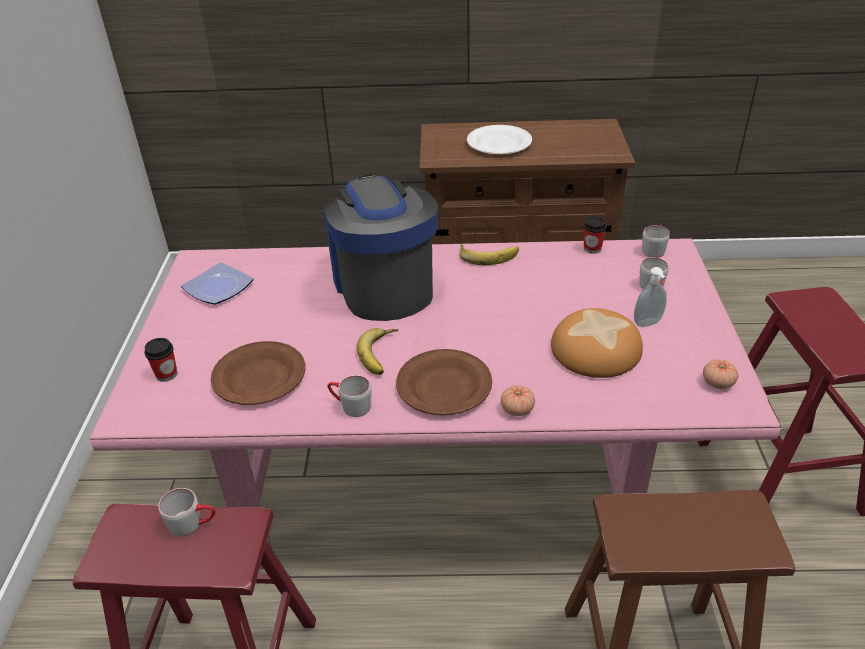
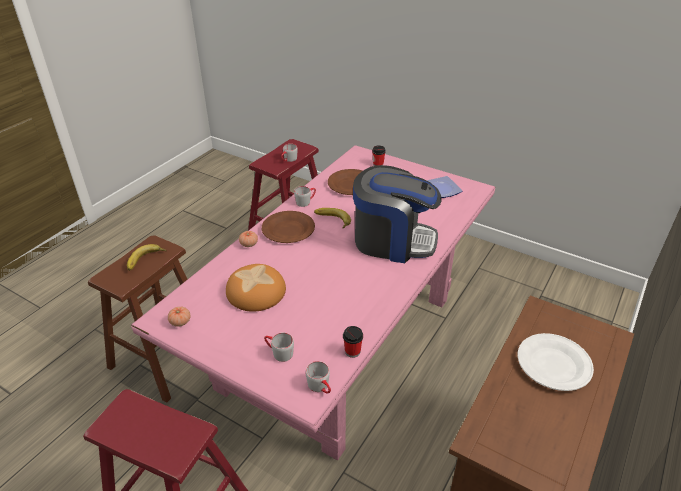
camera: 120 degrees right, 0 degrees up
(488, 255) = (390, 295): banana -> banana (146, 260)
(648, 324) = (251, 326): soap dispenser -> none

